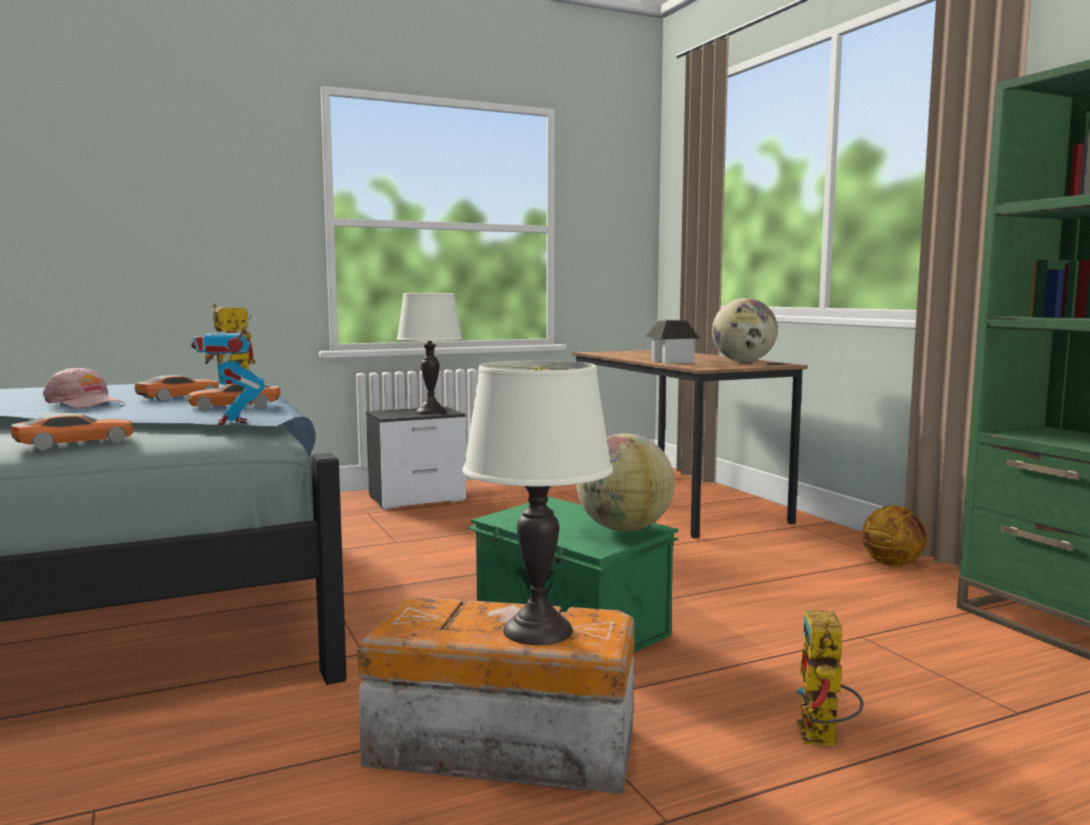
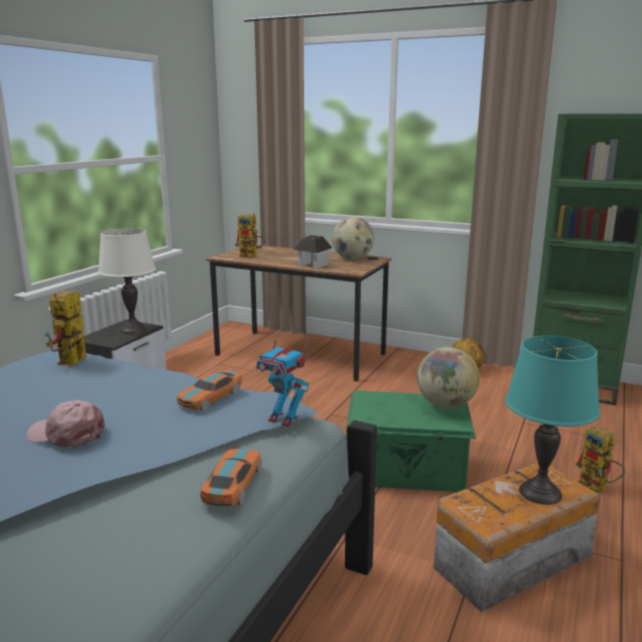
camera: 40 degrees left, 10 degrees up
(85, 403) = (67, 434): pink cap -> pink cap turned 150 degrees counterclockwise
(178, 397) = (112, 397): toy car -> none
(538, 630) = (540, 492): white table lamp -> turquoise table lamp
(626, 354) = (252, 256): none -> toy robot

